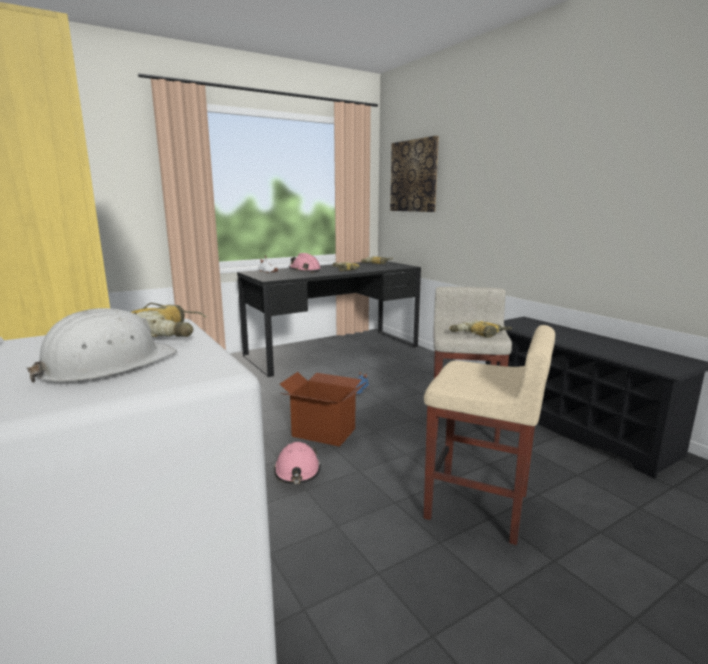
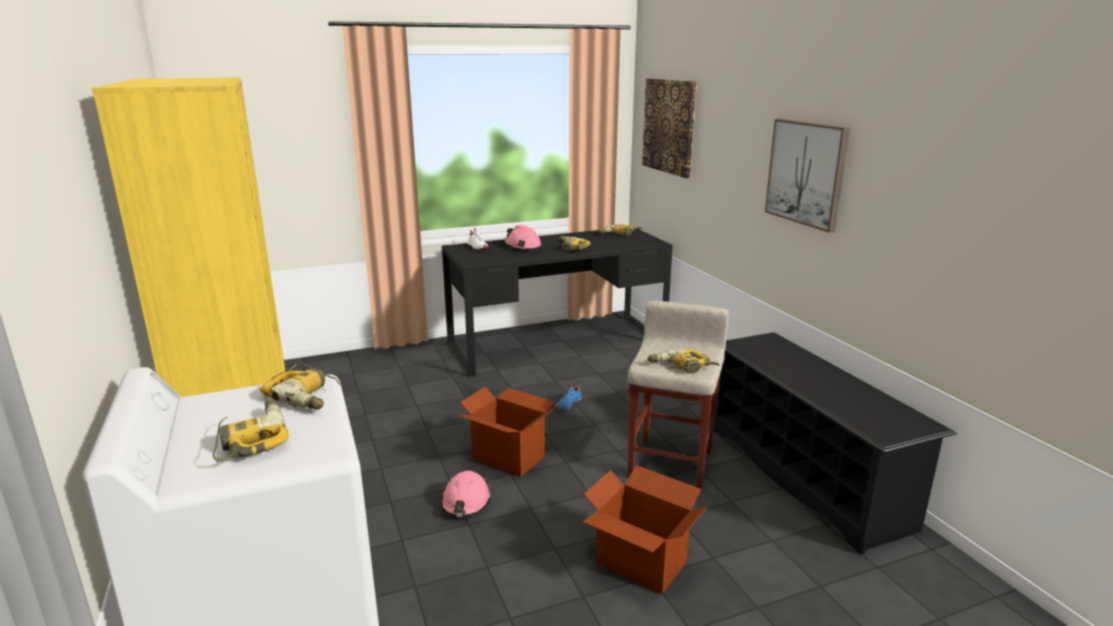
camera: 10 degrees right, 5 degrees up
(108, 365) = (251, 439): white hard hat -> power drill
(478, 506) = (640, 564): beige stool -> cardboard box
(547, 184) = (806, 173): none -> picture

